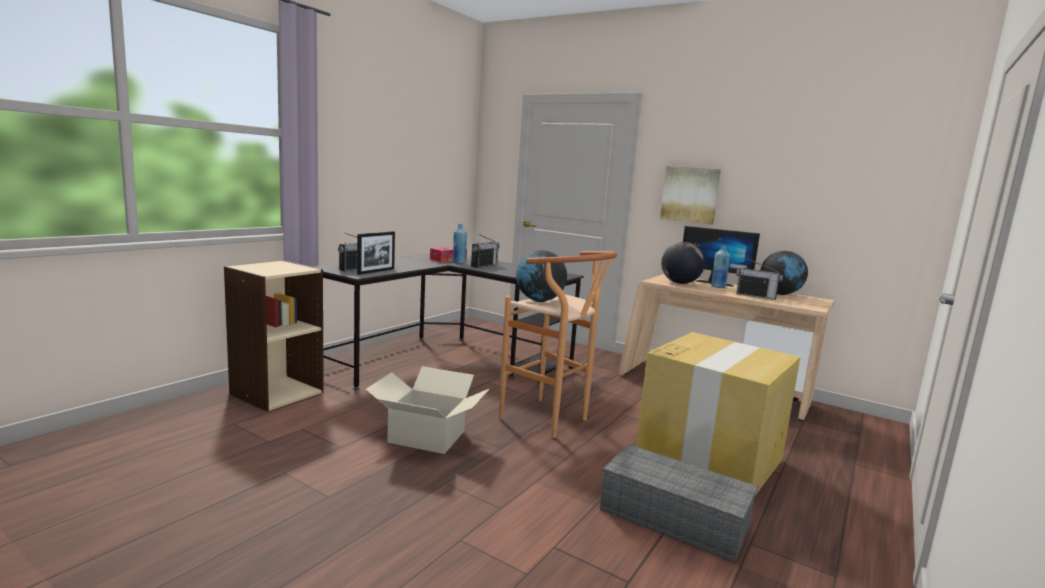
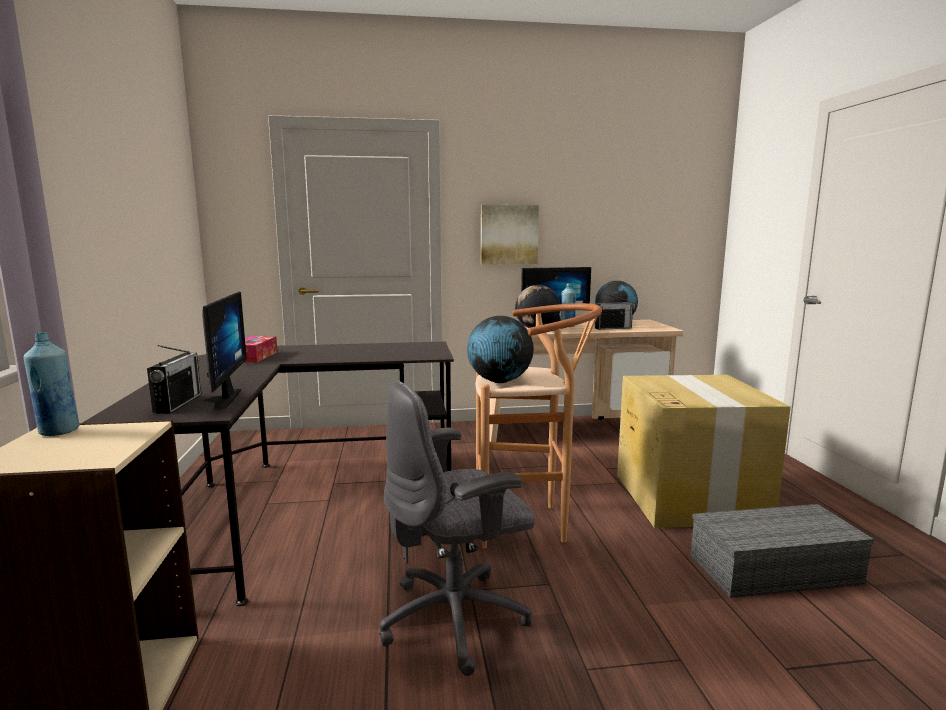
camera: 40 degrees left, 0 degrees up
(376, 271) = (219, 399): picture frame -> monitor
(427, 436) = (456, 618): cardboard box -> grey office chair
(459, 263) = (282, 358): blue bottle -> blue bottle (58, 431)
(484, 265) = (322, 354): radio -> none

